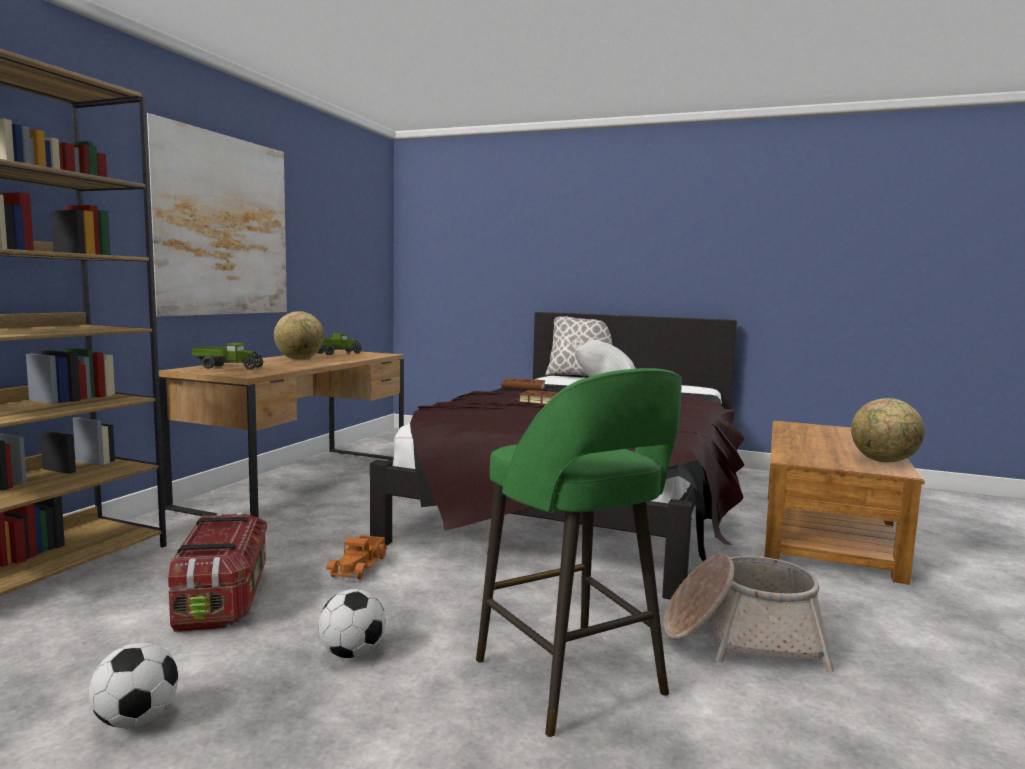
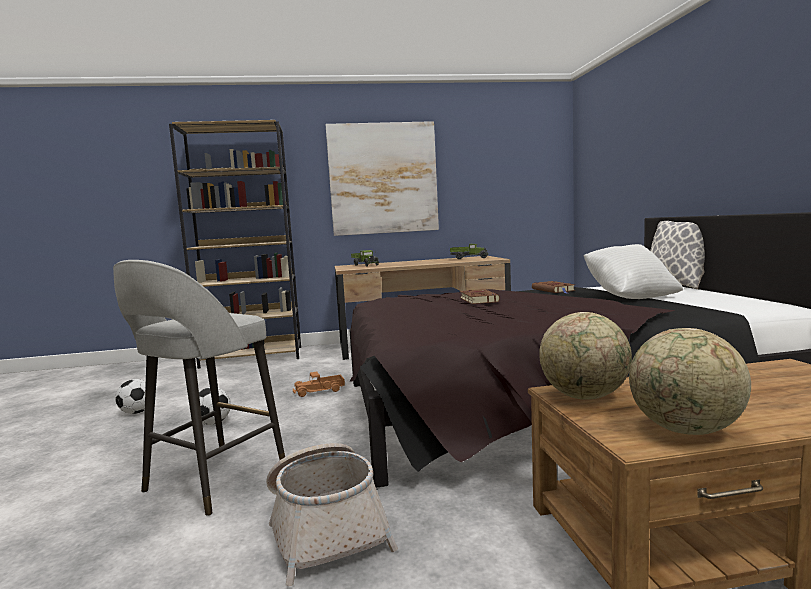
camera: 60 degrees right, 0 degrees up
(223, 598) = (253, 385): storage box -> none
(300, 359) = (426, 261): globe -> globe (585, 396)
(572, 680) = (212, 480): green stool -> grey stool

